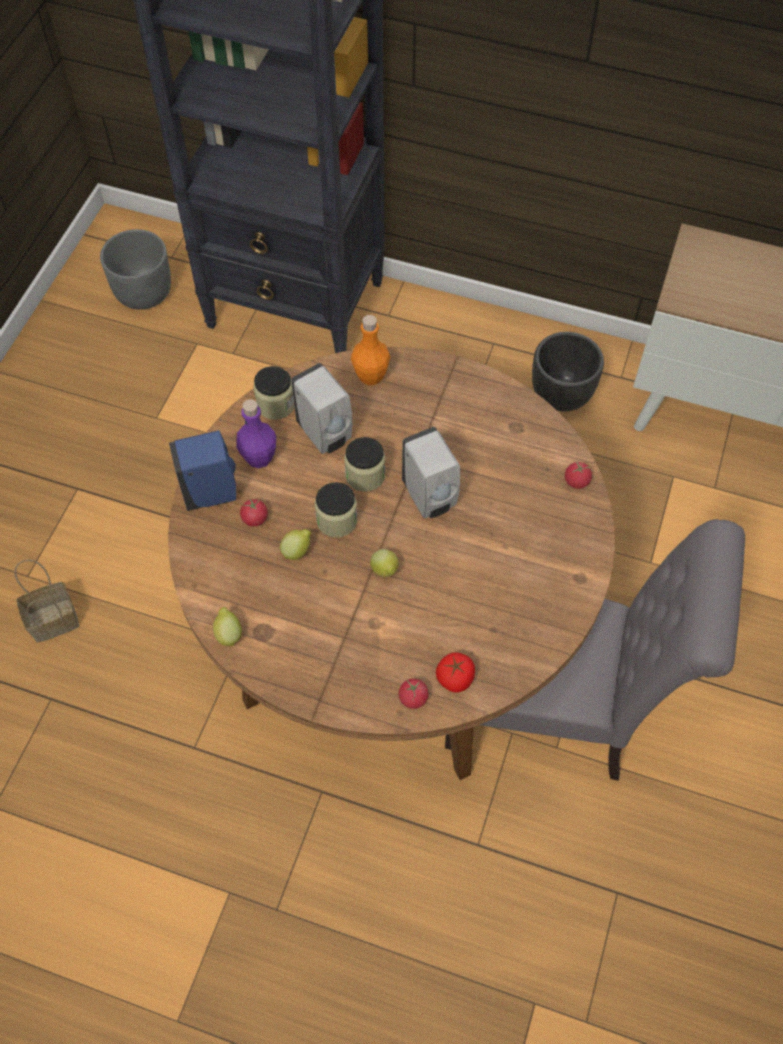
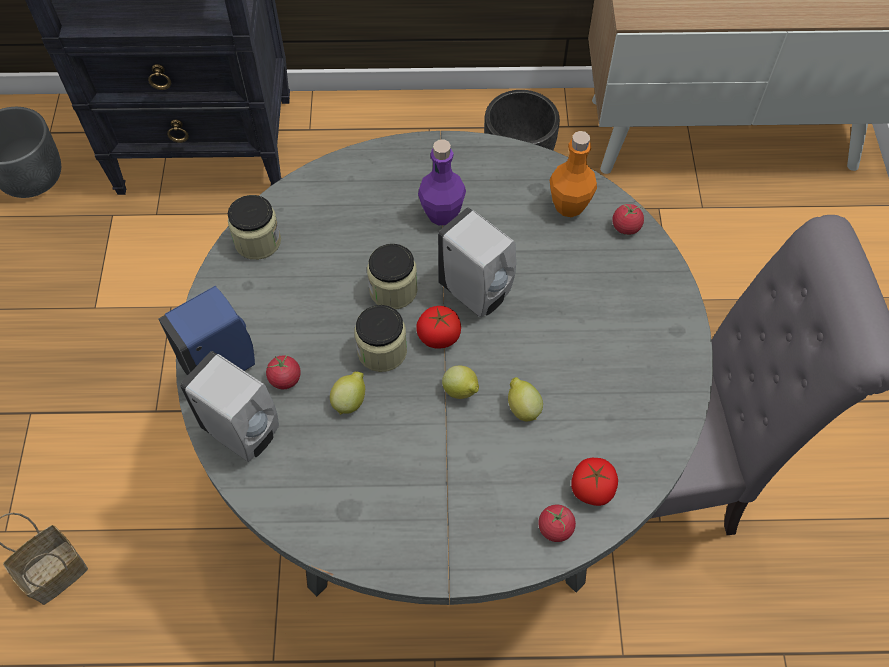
camera: 20 degrees left, 0 degrees up
(228, 633) = (307, 526): lemon -> lemon (522, 408)
(259, 458) = (262, 307): purple bottle -> purple bottle (442, 214)
(325, 435) = (329, 259): white soap dispenser -> white soap dispenser (244, 433)
(371, 376) = (354, 179): orange bottle -> orange bottle (569, 206)
(385, 523) = (438, 336): none -> tomato
(391, 638) = (444, 465): brown dining table -> grey dining table

